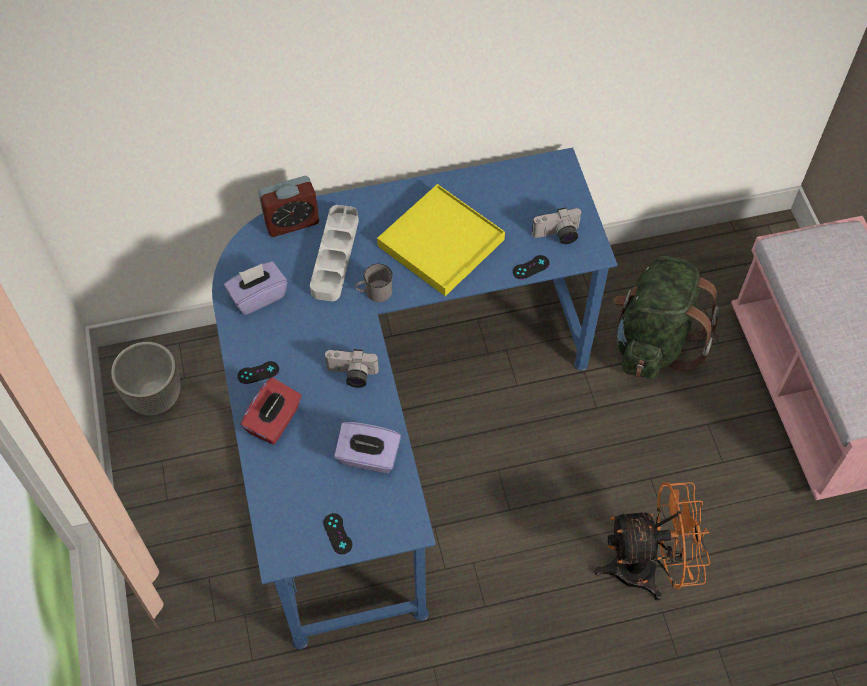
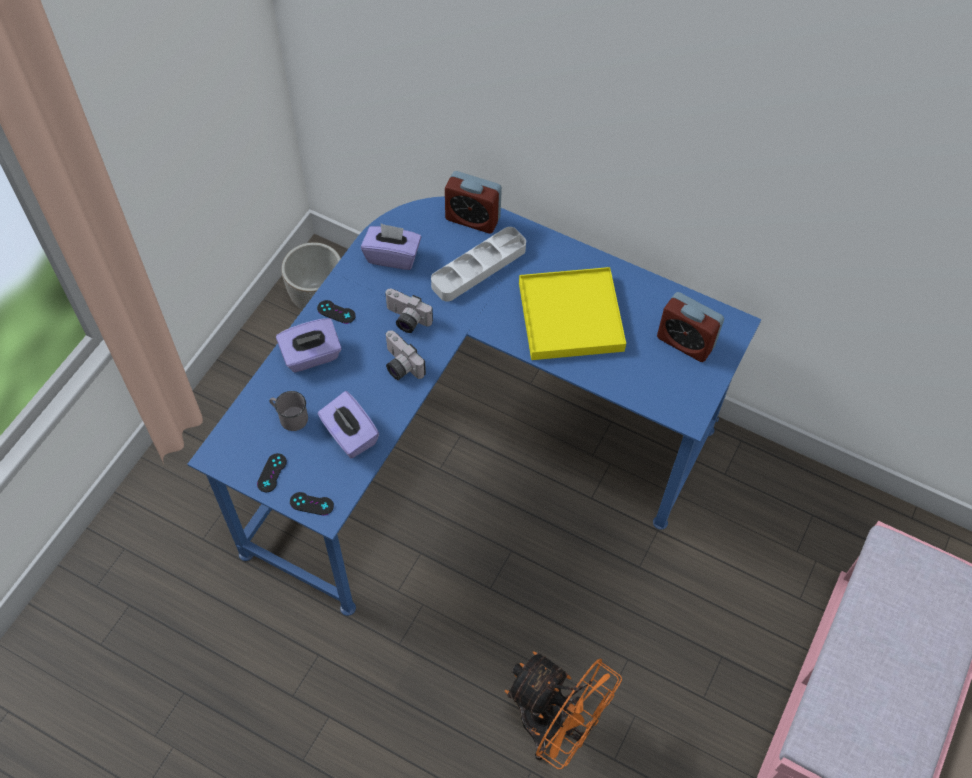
camera: 40 degrees right, 0 degrees up
(274, 421) = (311, 356): red tissue box -> purple tissue box
(374, 292) = (480, 316): grey mug -> grey mug (289, 417)
(531, 267) = (623, 389): black game controller -> black game controller (311, 504)
(539, 201) = (685, 342): none -> alarm clock
(557, 236) = (672, 380): camera -> camera (405, 320)
(653, 342) = (741, 553): green backpack -> none

